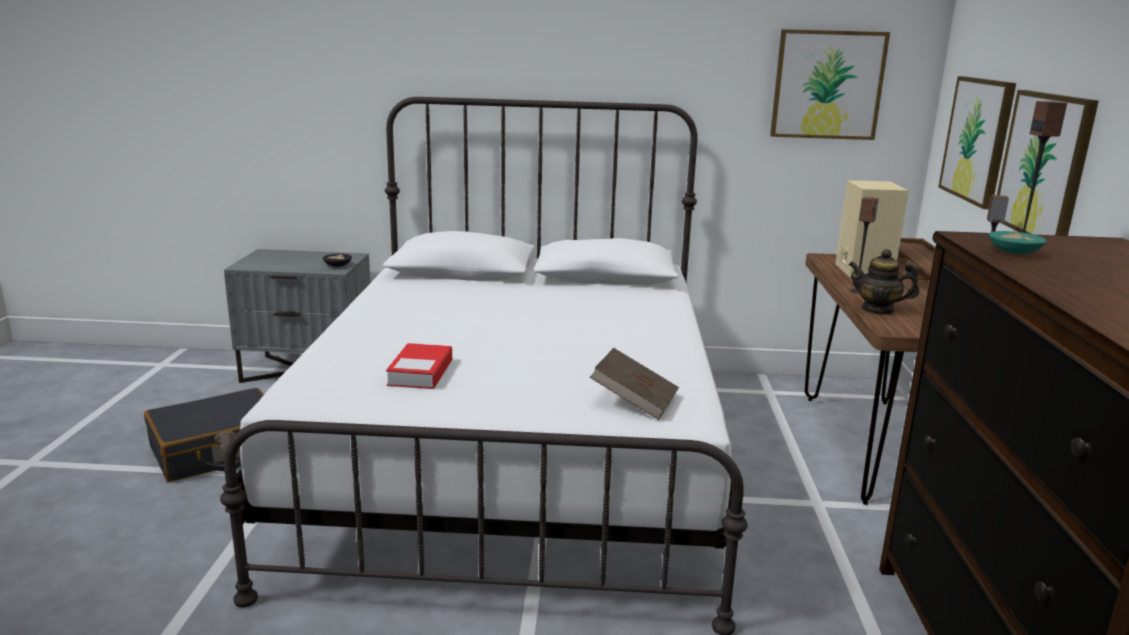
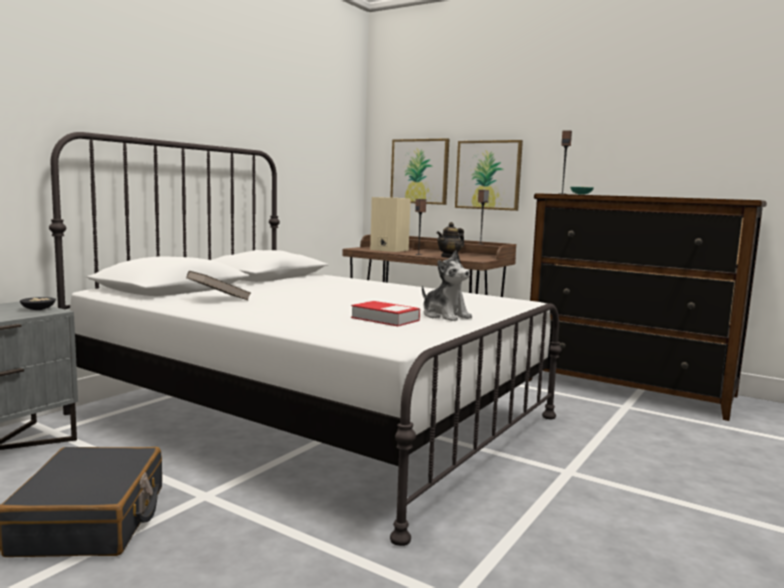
camera: 60 degrees left, 10 degrees down
(485, 395) = (445, 316): none -> plush toy
(634, 402) = (488, 302): brown book -> brown book (218, 299)
(827, 85) = (325, 143): picture -> none

